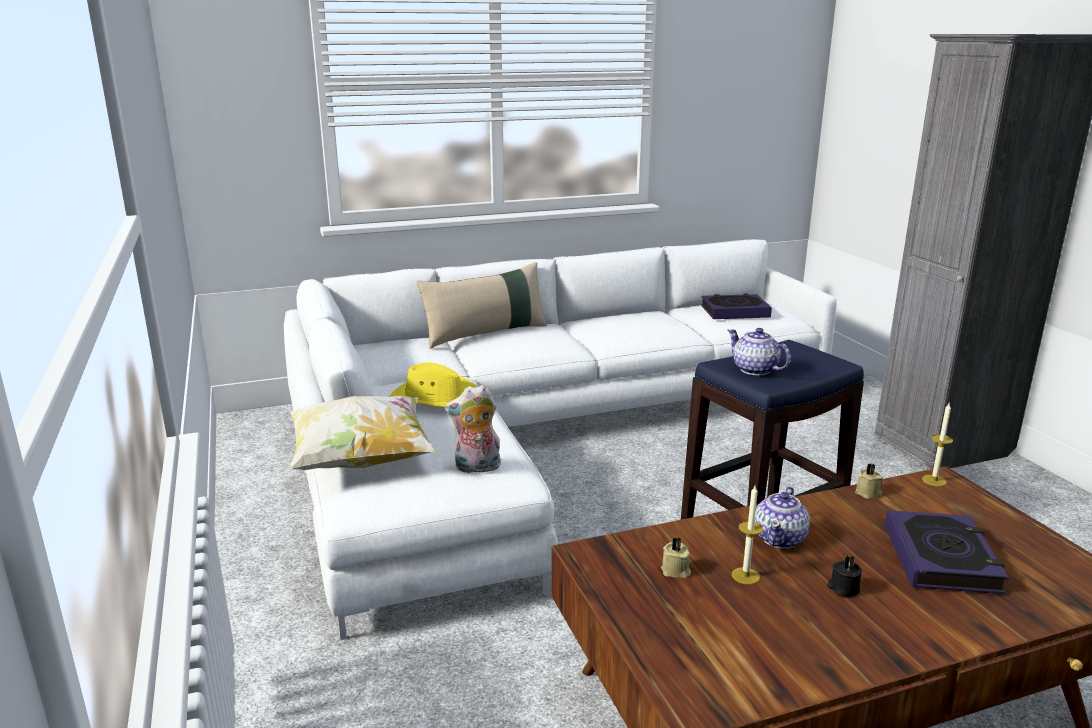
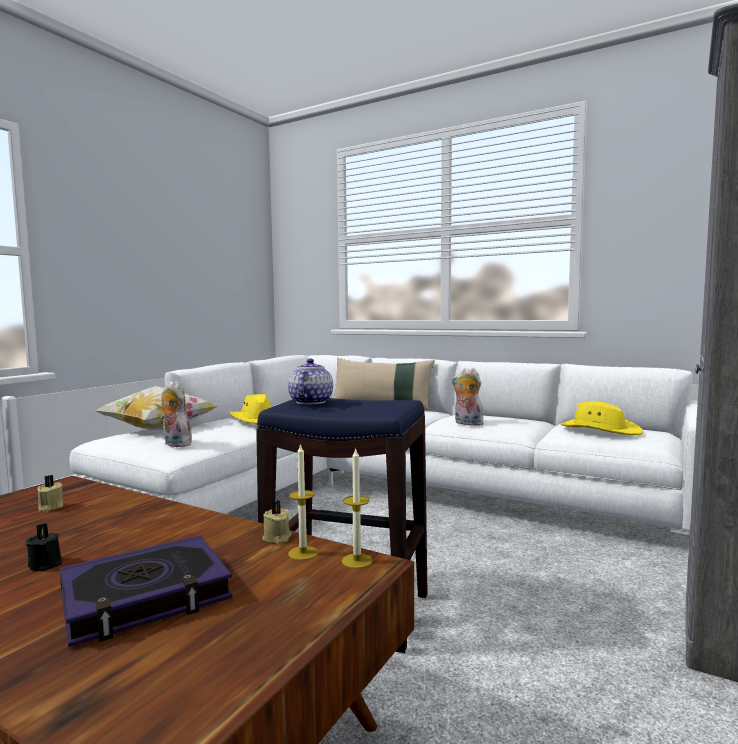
camera: 50 degrees right, 15 degrees down
(634, 335) = (467, 424): none -> plush toy
(734, 312) = (599, 430): book -> yellow hat
(745, 576) = (53, 527): candle -> candle (303, 553)
(780, 538) = (135, 525): teapot -> none

